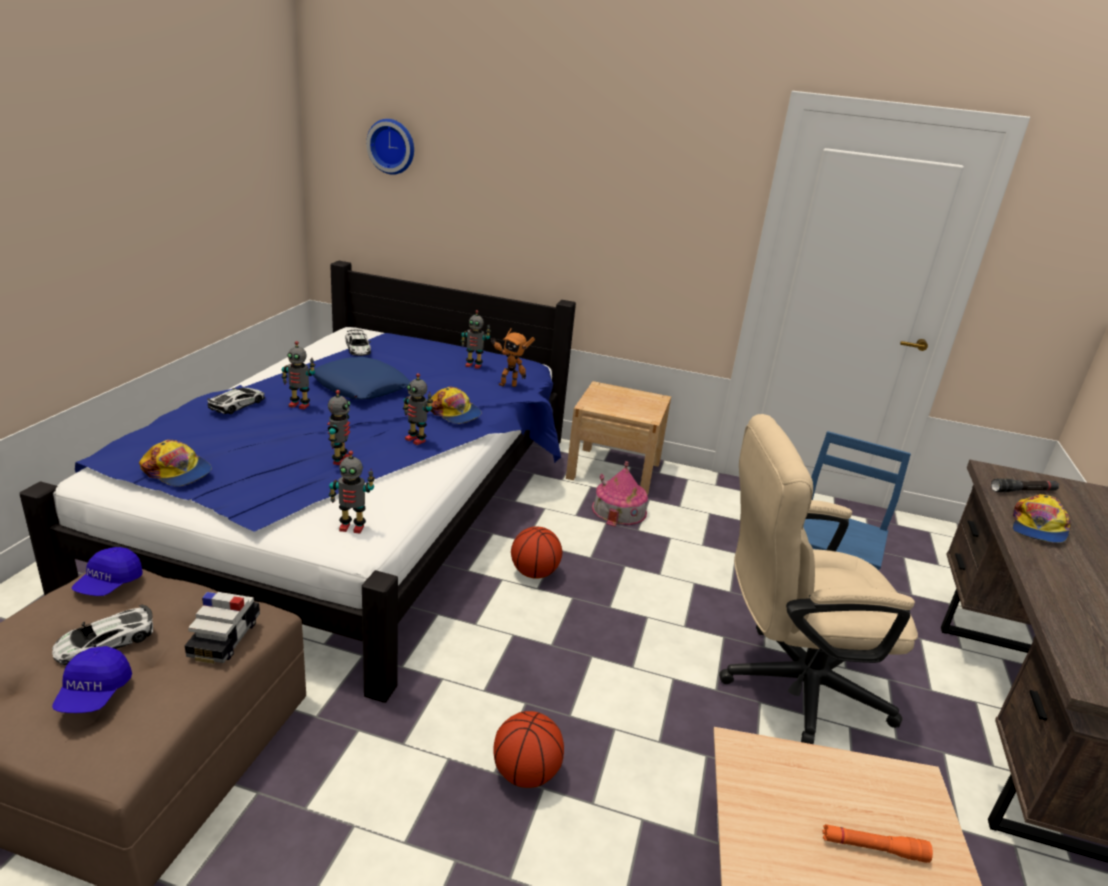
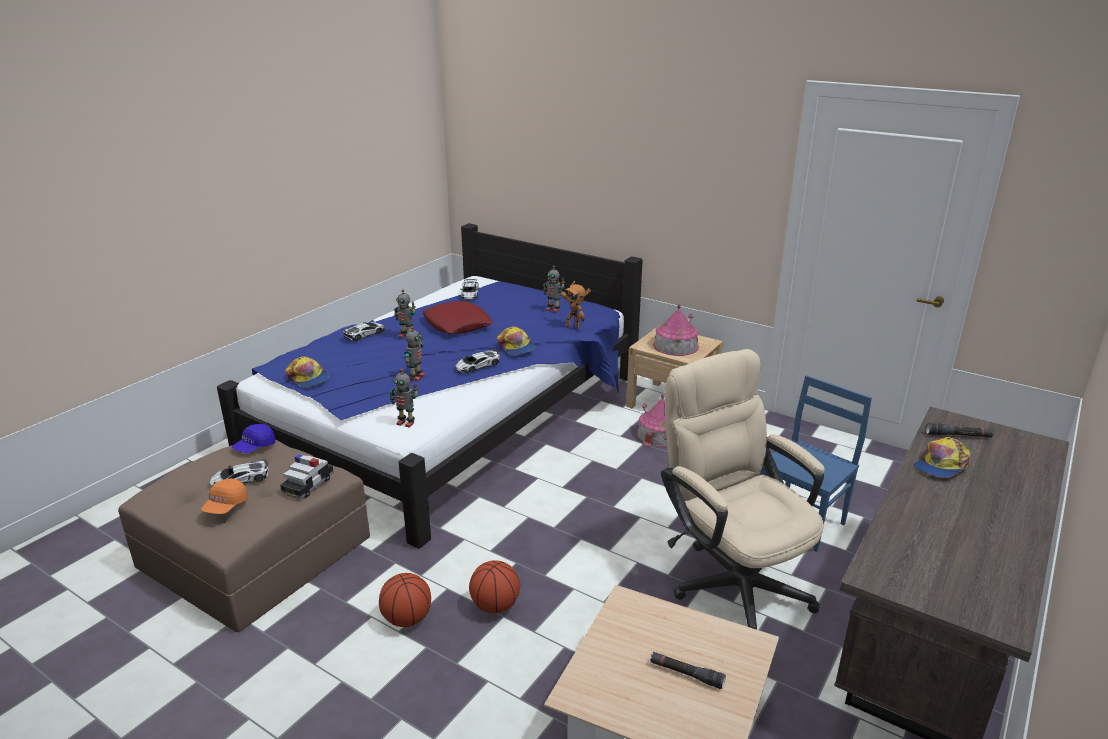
camera: 20 degrees right, 0 degrees up
(94, 693) = (226, 506): blue cap -> orange cap
(361, 387) = (457, 324): blue pillow -> red pillow
(392, 146) = (505, 134): wall clock -> none
(416, 440) = (477, 365): toy robot -> toy car
(534, 573) = (565, 476): basketball -> basketball (407, 619)
(625, 404) = (676, 345): none -> toy house
(788, 683) = (732, 579): beige office chair -> beige office chair turned 45 degrees clockwise
(873, 848) = (686, 674): orange flashlight -> black flashlight

